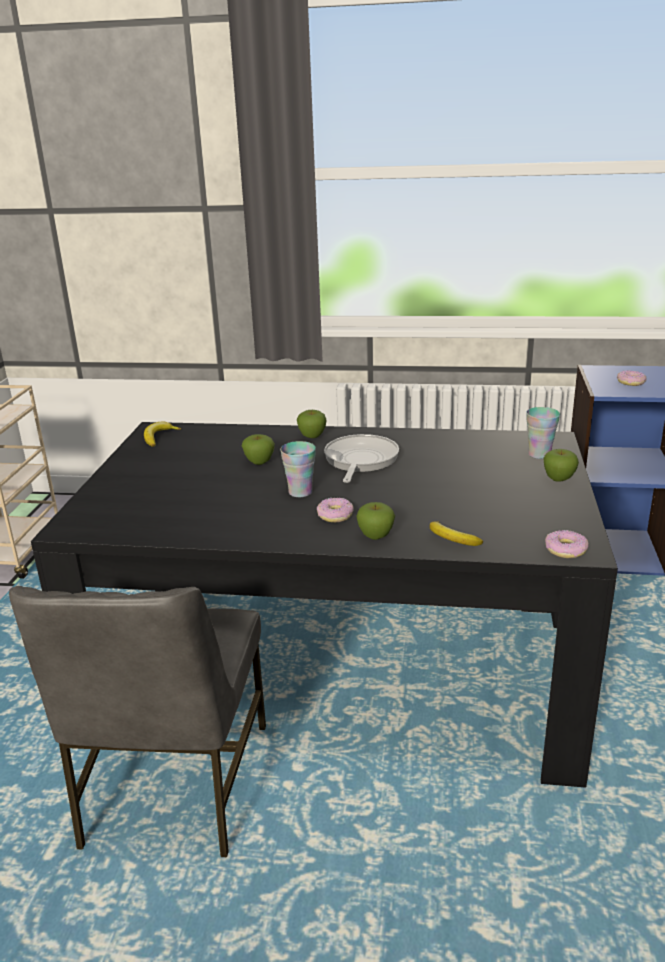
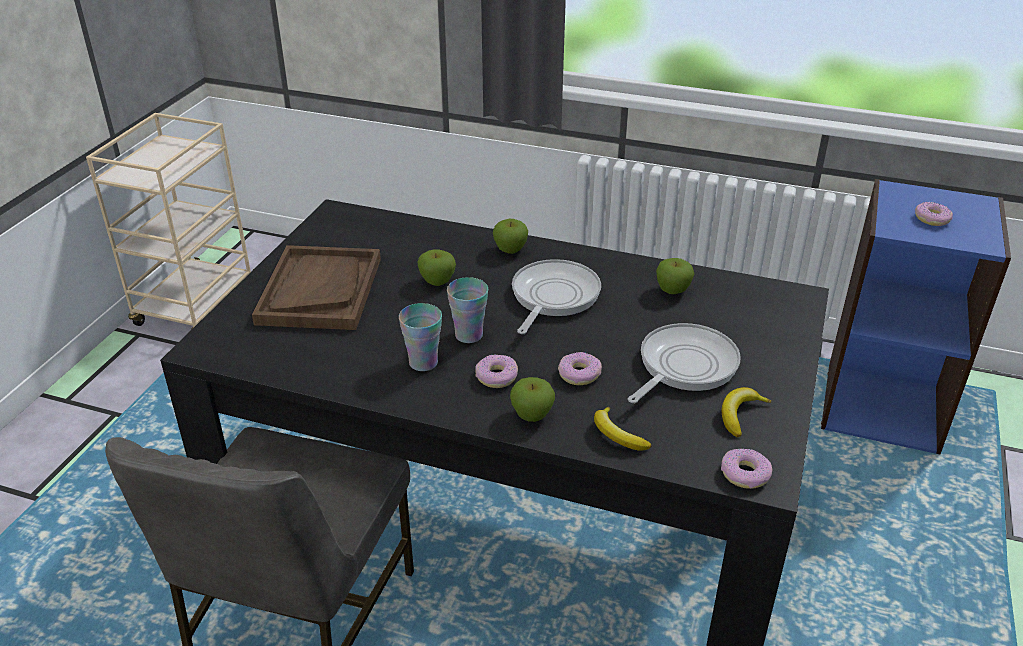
camera: 10 degrees right, 10 degrees up
(159, 437) = (337, 226): banana -> banana (740, 415)
(159, 479) = (320, 290): none -> brown tray
(403, 505) = (579, 374): none -> donut
(485, 490) = (684, 366): none -> frying pan
(539, 454) = (771, 319): cup -> cup (423, 362)
(559, 479) = (779, 362): apple -> apple (672, 291)

